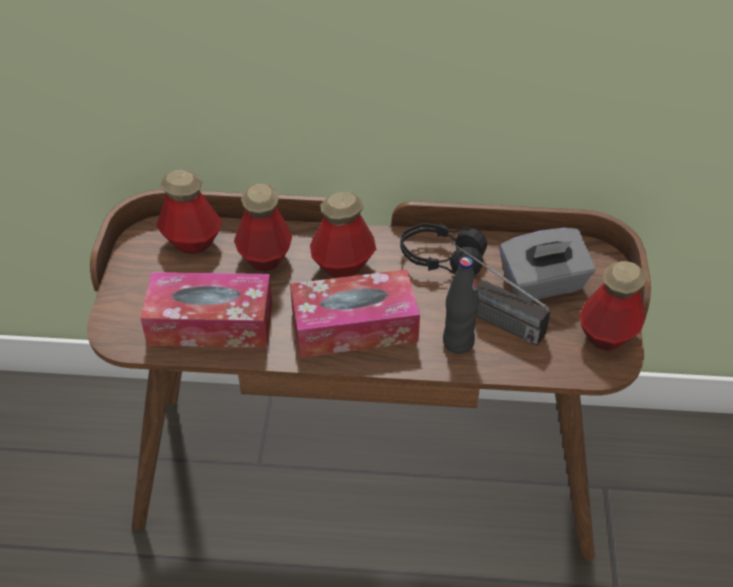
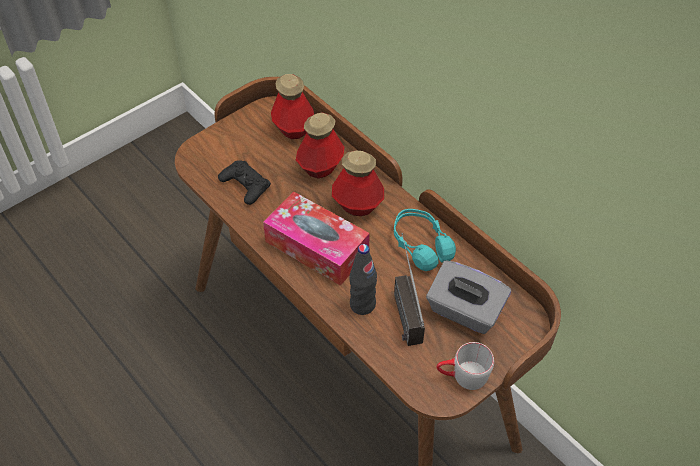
camera: 45 degrees right, 5 degrees up
(211, 323) = (245, 185): tissue box -> black game controller
(441, 259) = (421, 246): black headphones -> turquoise headphones
(607, 334) = (462, 376): bottle -> grey mug

